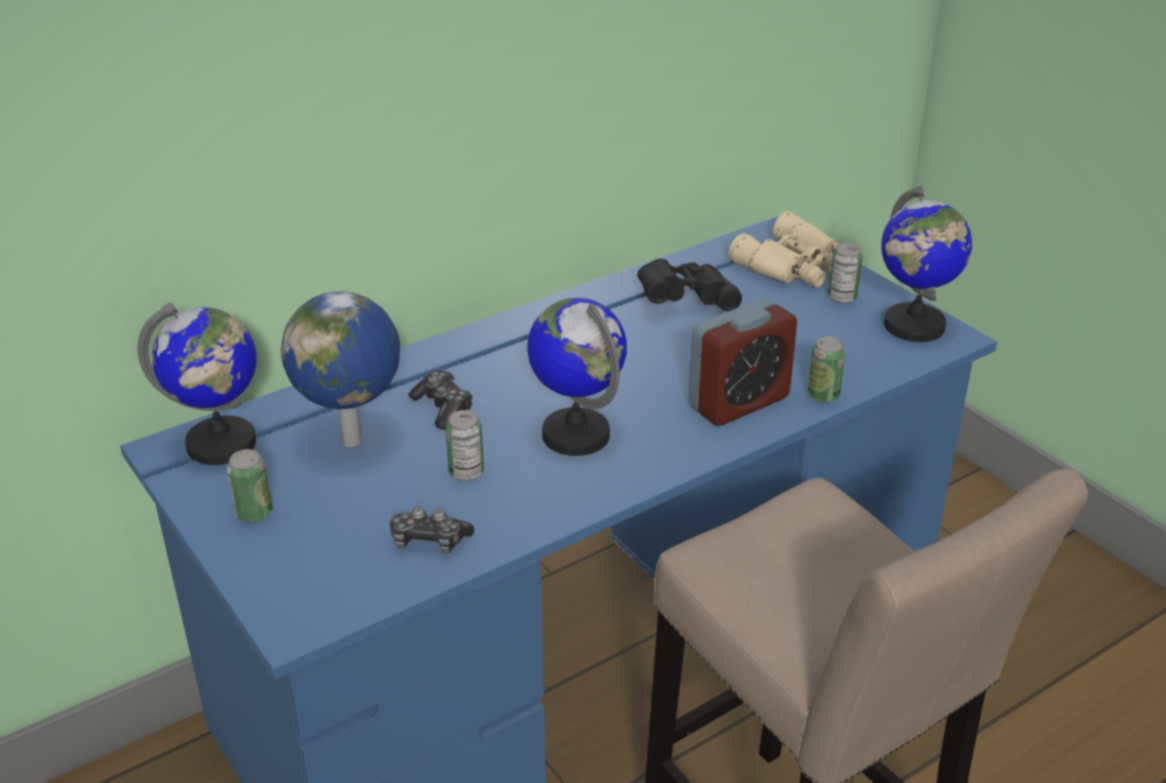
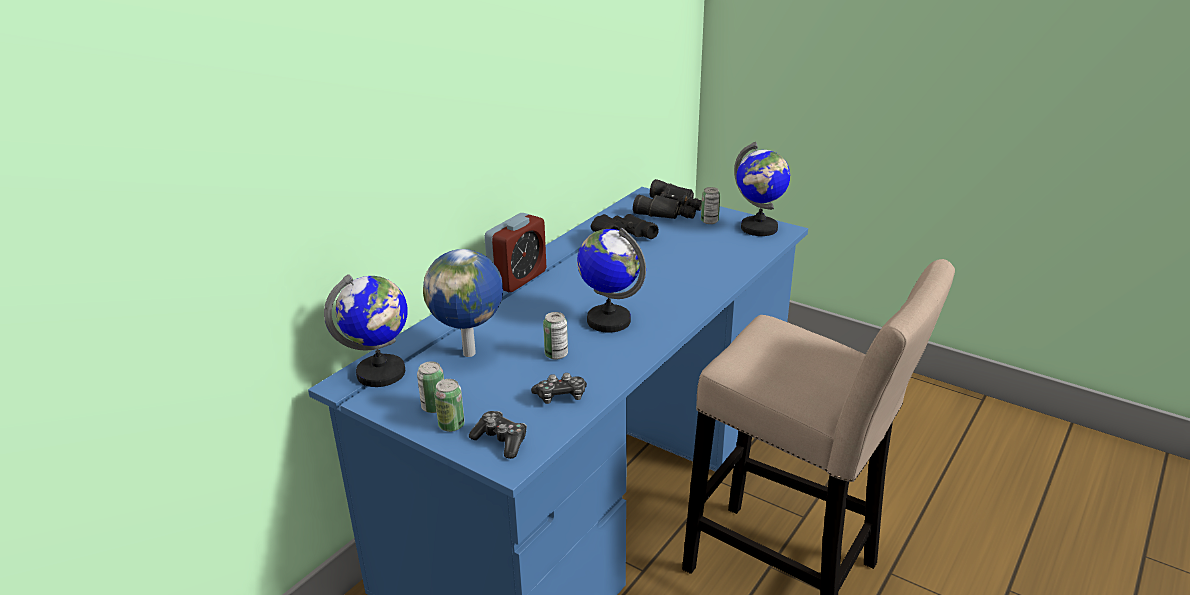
camera: 20 degrees left, 5 degrees down
(443, 408) = (515, 323): game controller -> game controller (501, 441)
(738, 402) = (691, 284): alarm clock -> alarm clock (518, 278)
(794, 265) = (670, 210): beige binoculars -> black binoculars
(823, 395) = (735, 272): can -> can (451, 425)

